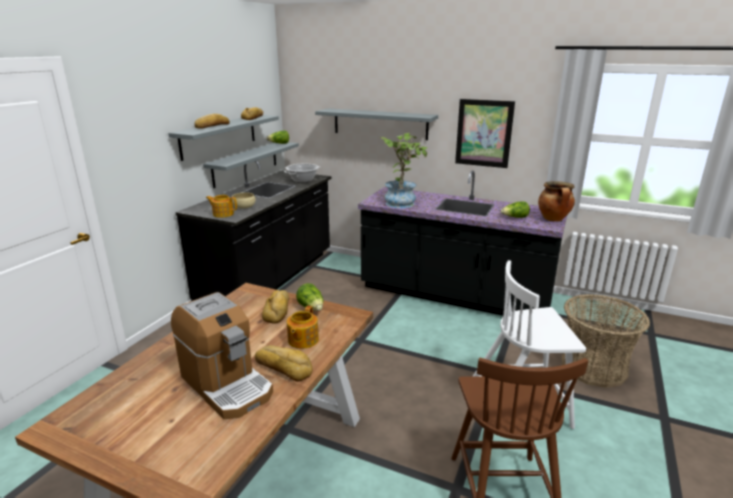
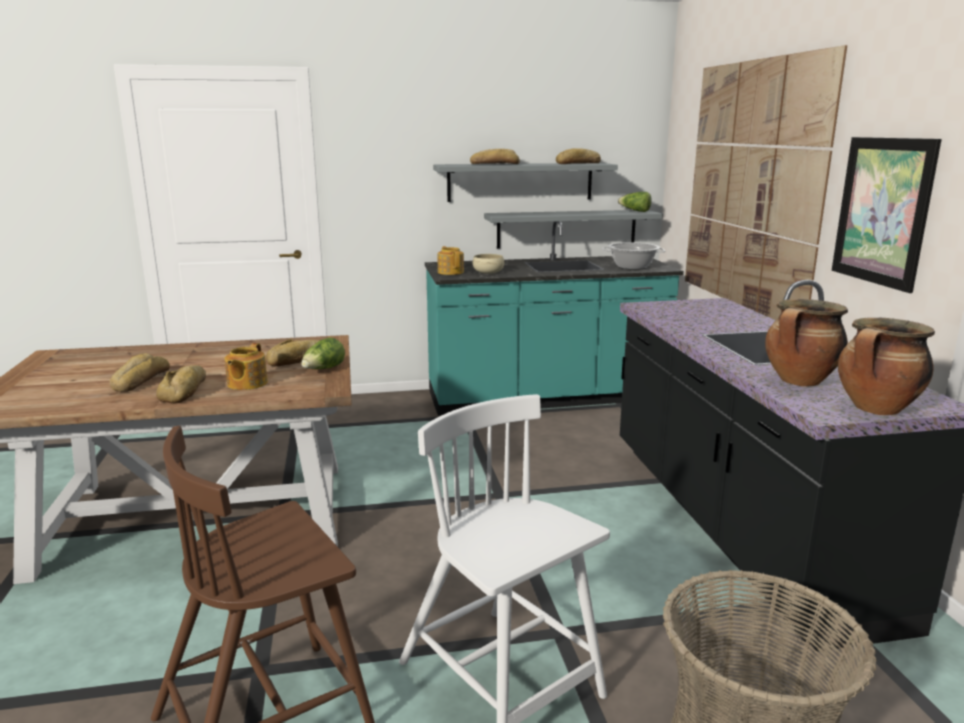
camera: 55 degrees right, 5 degrees down
(226, 384) = (139, 380): coffee machine -> bread
(270, 280) = (546, 398): black counter -> turquoise counter
(302, 340) = (246, 384): teapot -> teapot turned 60 degrees counterclockwise
(380, 124) = (751, 187): grey shelf -> picture
(402, 202) = (683, 316): potted plant -> none
(515, 217) = (799, 382): lettuce -> cooking pot

